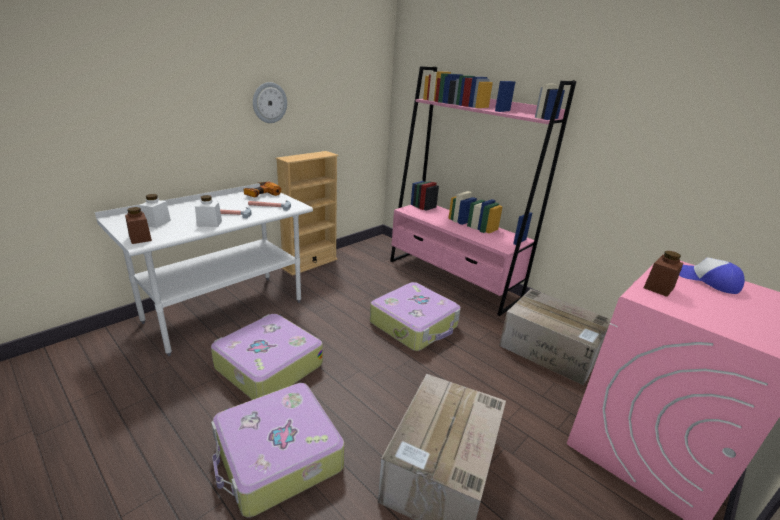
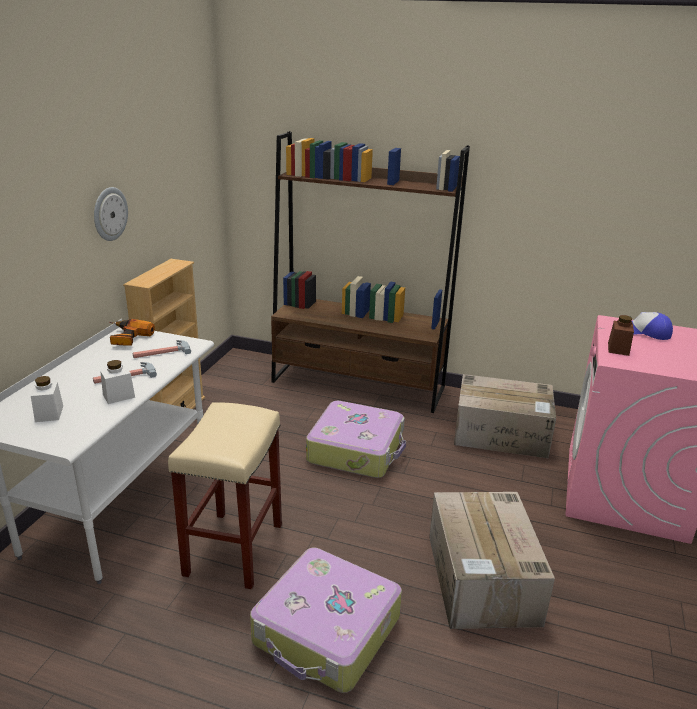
camera: 25 degrees left, 0 degrees up
(140, 238) = (59, 439): brown jar -> none
(267, 366) = (234, 550): suitcase -> beige stool
(453, 279) = (358, 385): pink bookcase -> brown bookcase

